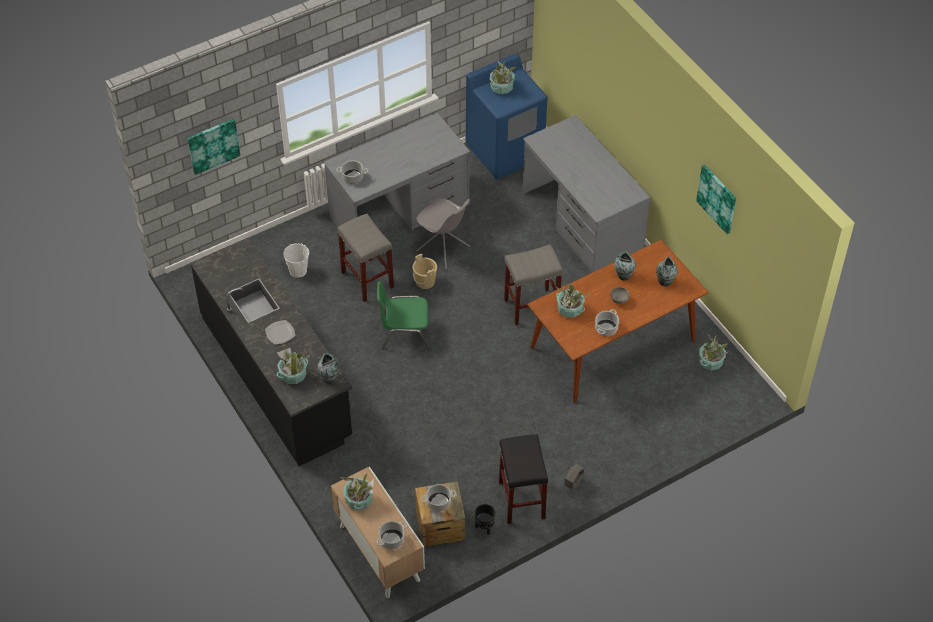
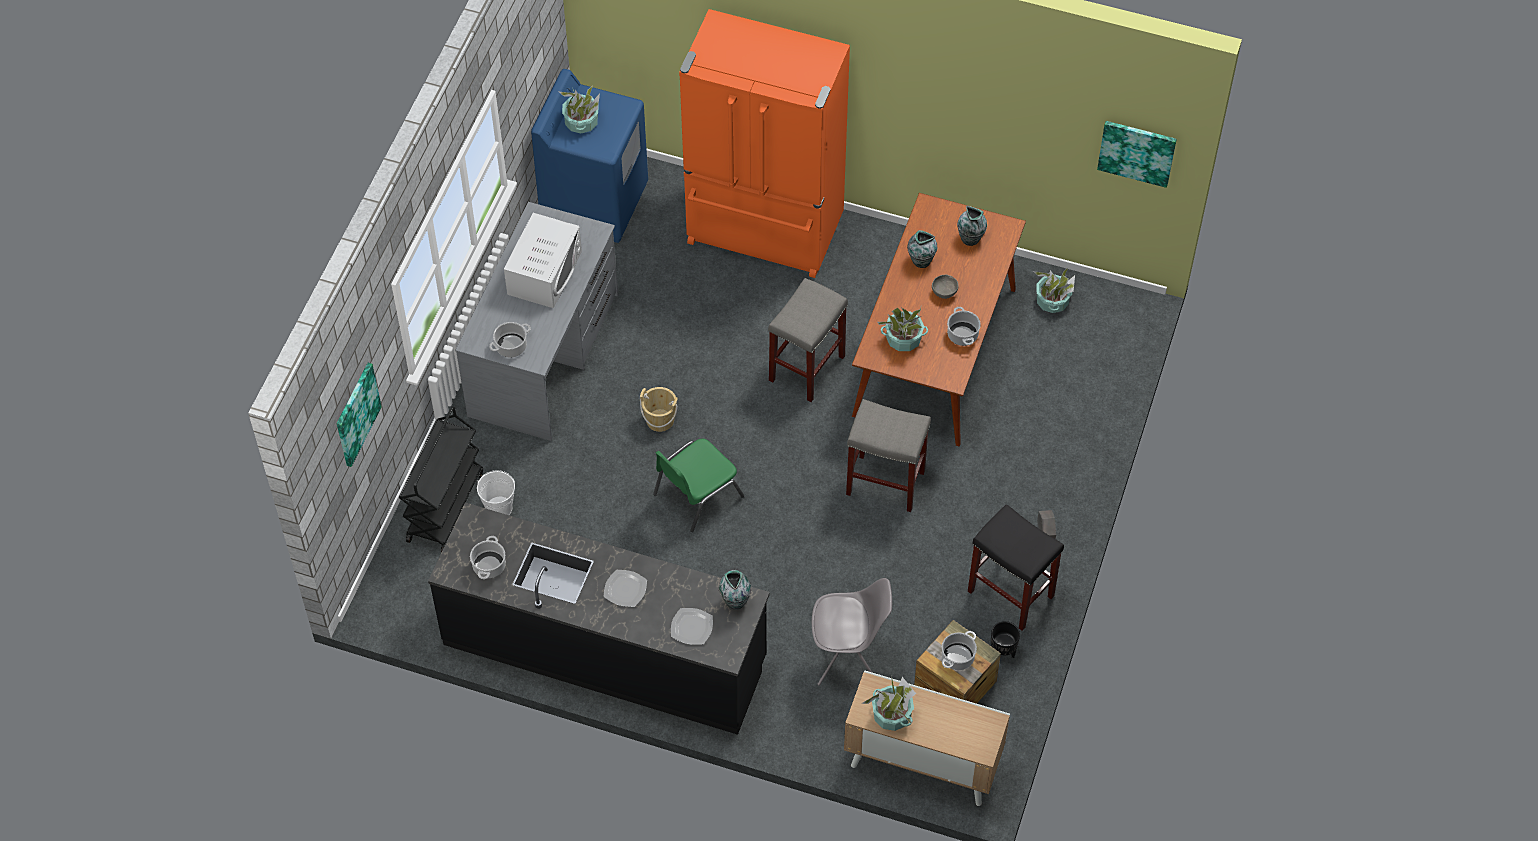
camera: 40 degrees left, 5 degrees up
(273, 251) = (445, 506): none -> black cart
(293, 375) = (691, 627): potted plant -> plate
(366, 279) = (590, 463): grey stool -> grey stool (884, 483)
(391, 540) = (971, 732): cooking pot -> cooking pot (489, 566)
(408, 152) = (544, 272): none -> white microwave
(444, 249) = (643, 367): grey chair -> grey chair (848, 658)
(581, 222) = (764, 231): grey desk -> orange fridge
(717, 198) = (997, 103): picture -> picture (1137, 152)

